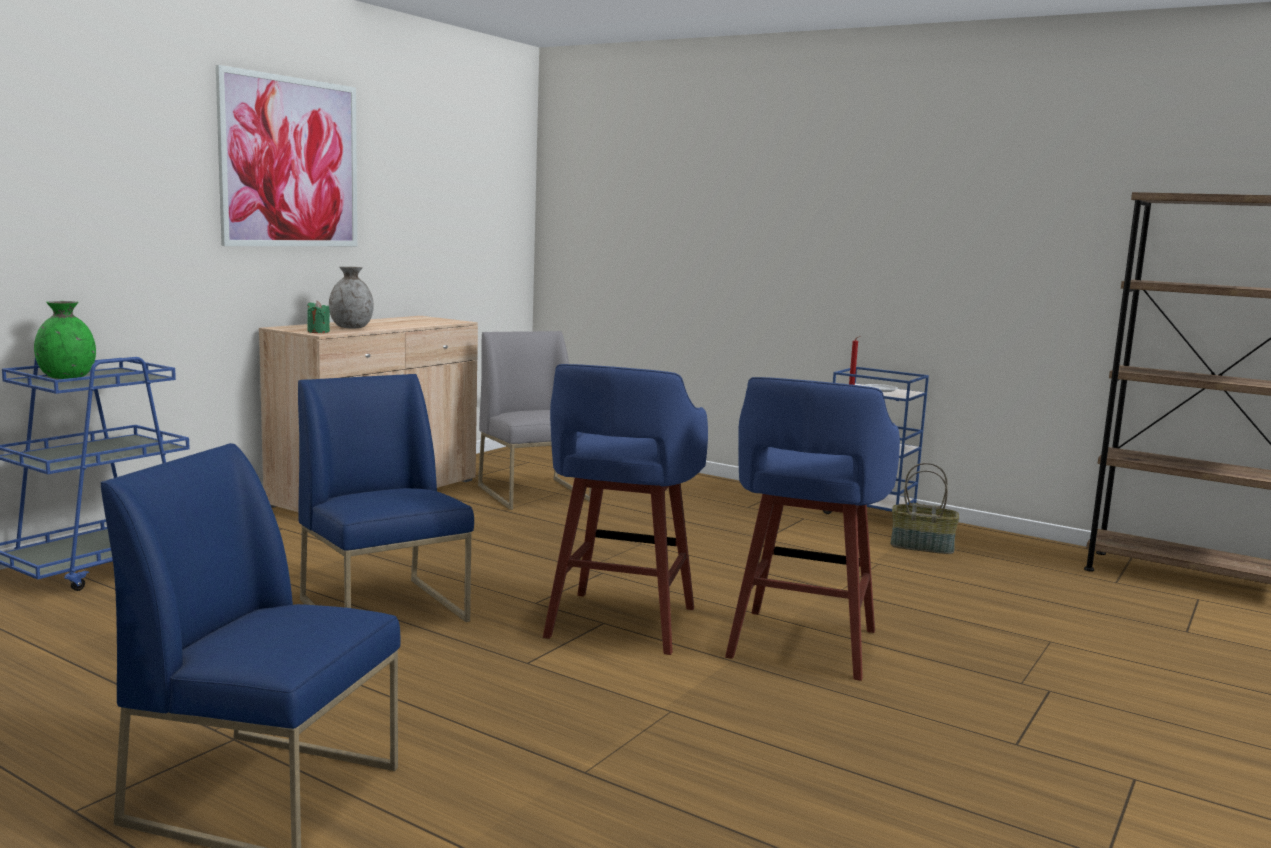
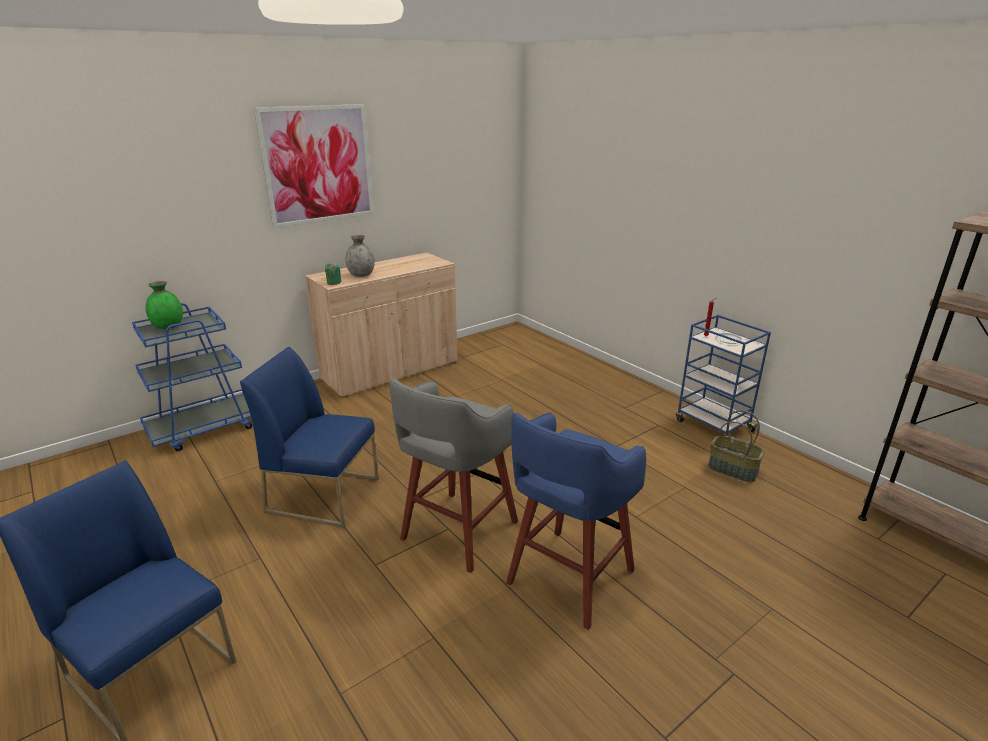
camera: 20 degrees right, 15 degrees up
(385, 610) = (325, 494): blue chair -> blue chair turned 60 degrees counterclockwise
(535, 494) = (487, 380): grey chair -> none
(619, 624) = (457, 532): blue stool -> grey stool

